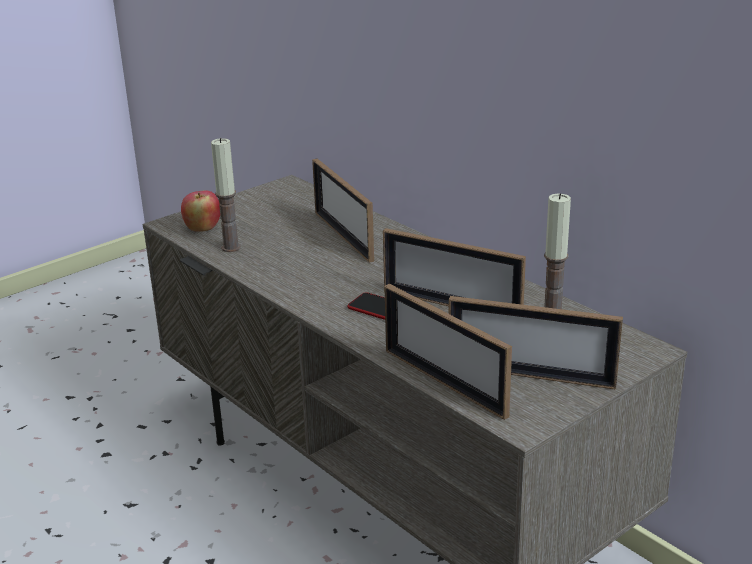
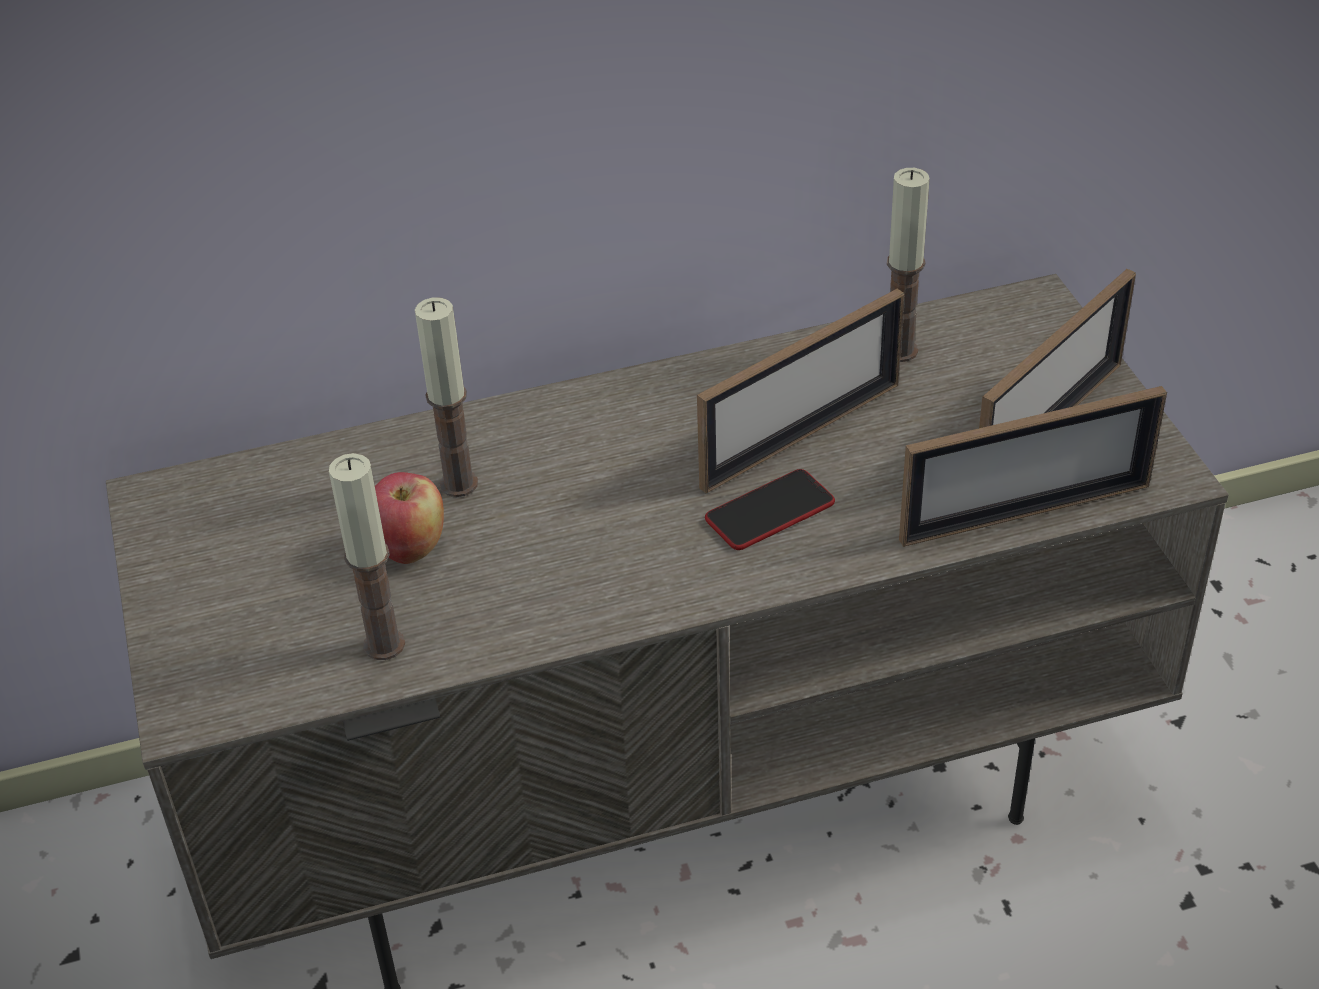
camera: 65 degrees left, 15 degrees up
(202, 228) = (257, 668): apple -> apple (409, 547)
(343, 236) = (458, 484): picture frame -> candle

